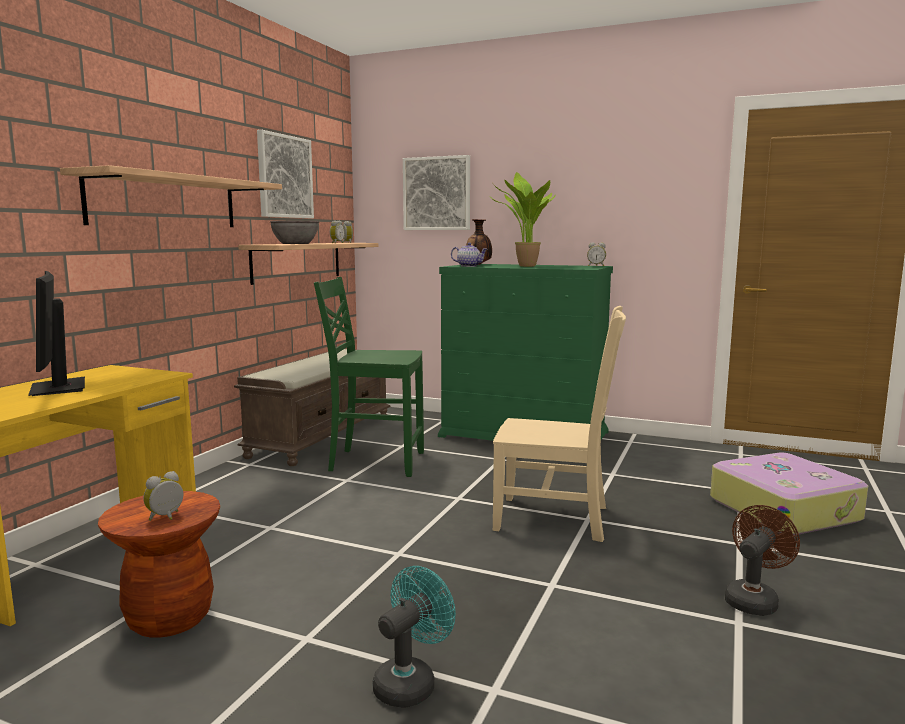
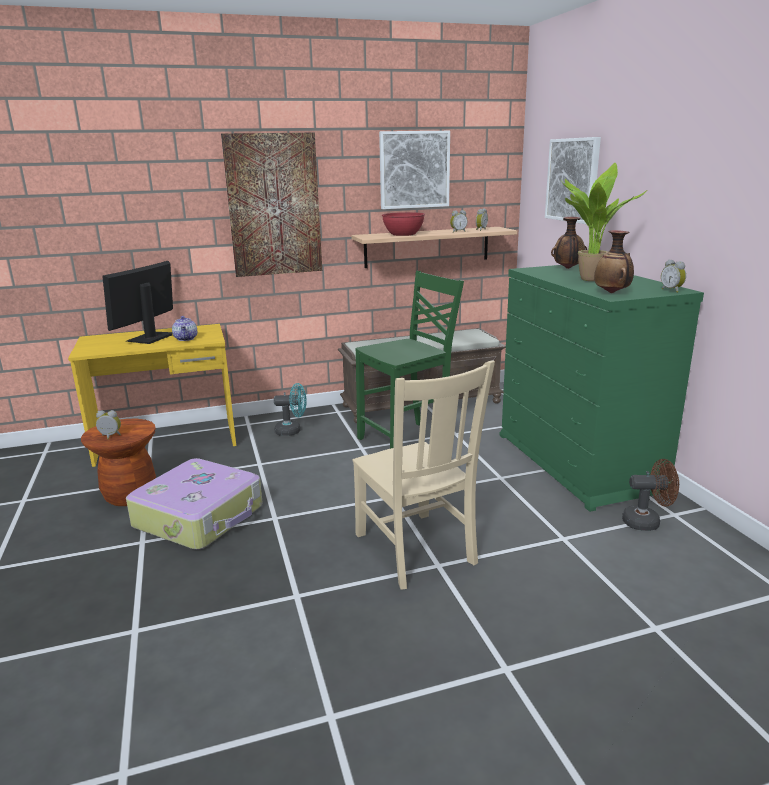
camera: 50 degrees right, 10 degrees up
(165, 202) = (274, 205): shelf -> picture
(295, 243) = (403, 234): grey bowl -> red bowl
(375, 462) = (408, 440): green chair -> green chair turned 90 degrees clockwise
(410, 682) = (122, 596): turquoise fan -> turquoise fan (292, 431)
(469, 266) = (536, 271): teapot -> teapot (186, 339)
(574, 268) = (612, 292): none -> vase
(754, 599) = (387, 714): brown fan -> brown fan (647, 522)
(784, 509) = (654, 675): suitcase -> suitcase (200, 516)

